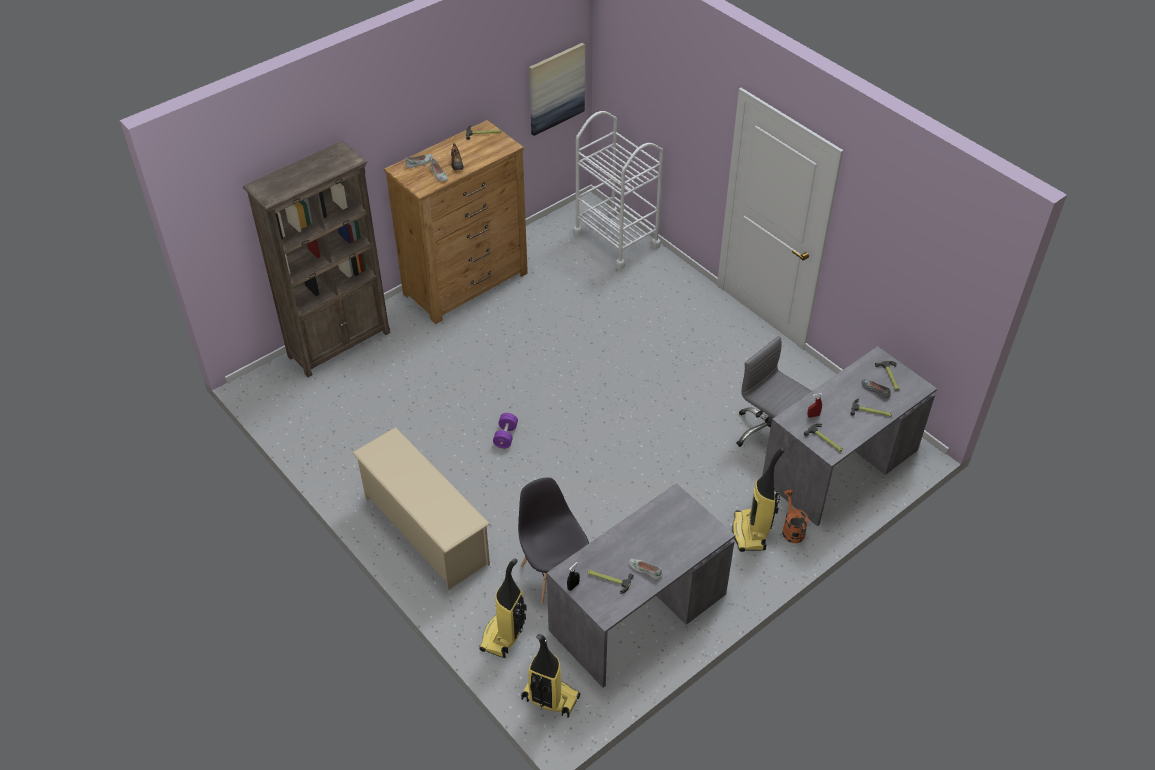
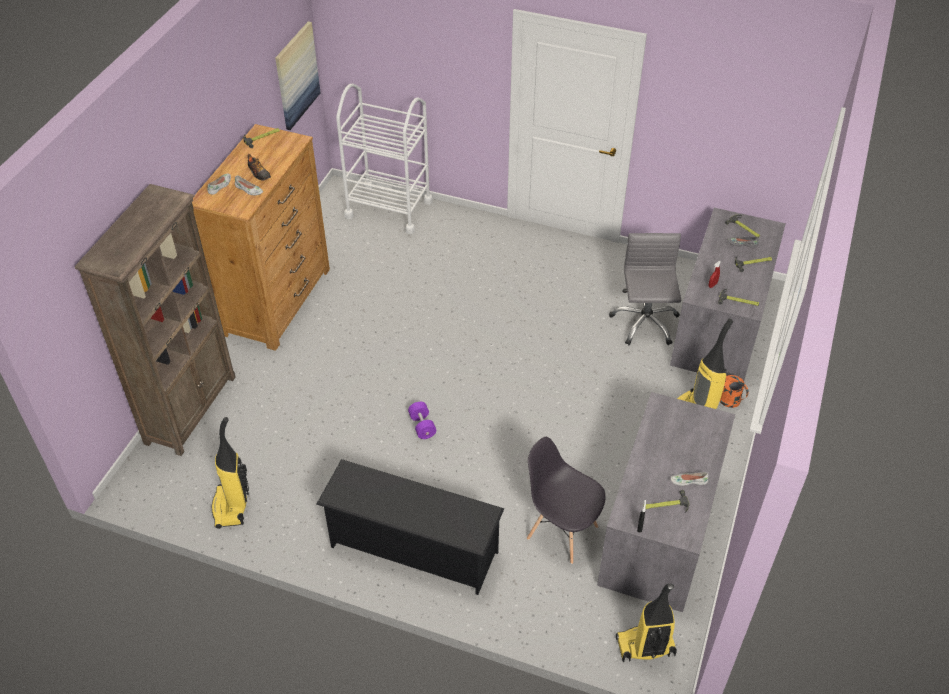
camera: 30 degrees left, 0 degrees up
(425, 530) = (413, 549): beige shoe rack -> black shoe rack
(504, 635) = (561, 611): vacuum cleaner -> vacuum cleaner (232, 507)
(768, 432) = (644, 323): grey office chair -> grey office chair turned 75 degrees clockwise

